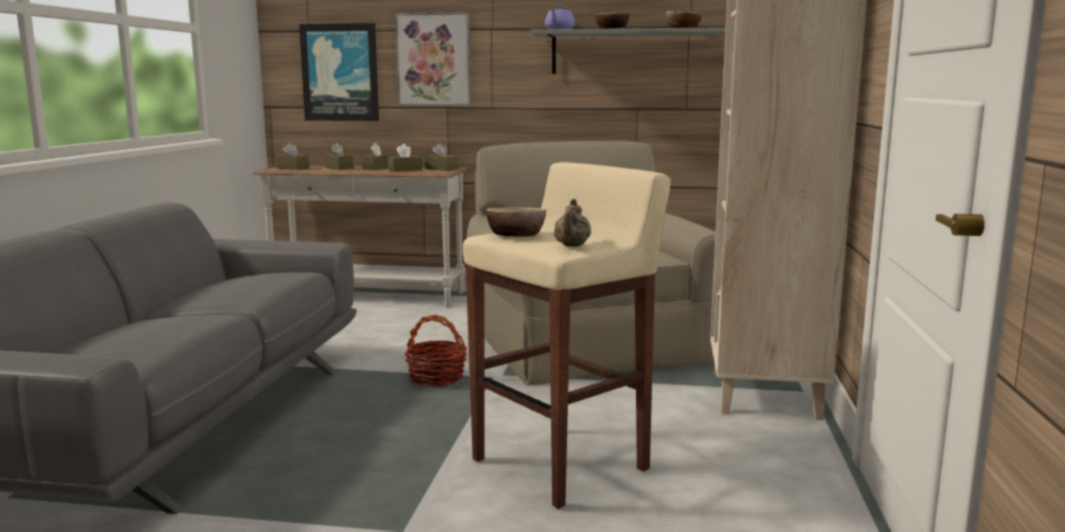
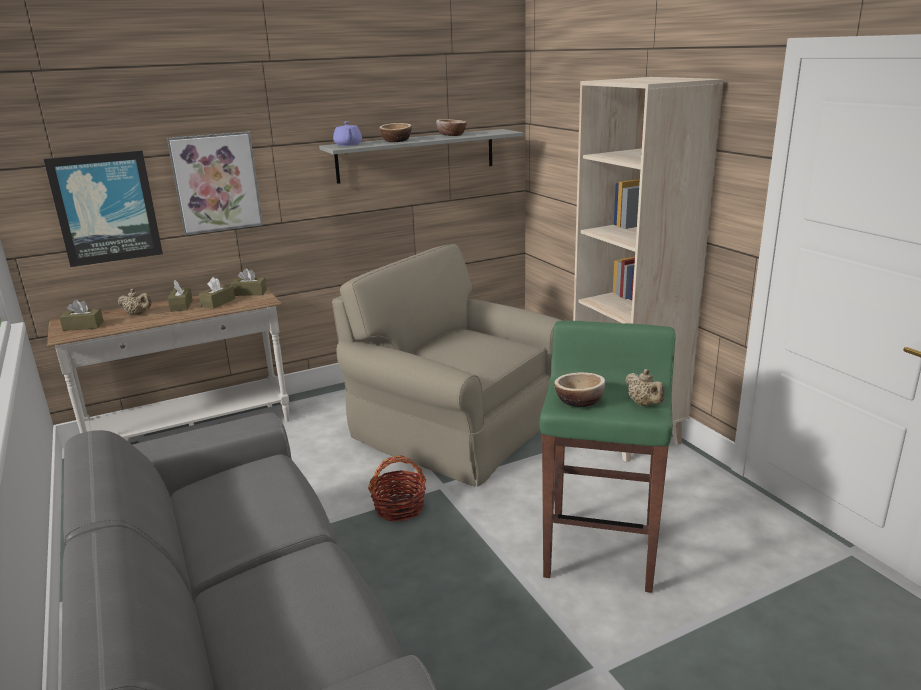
camera: 35 degrees left, 10 degrees up
(339, 168) = (137, 314): brown tissue box -> beige teapot
(562, 464) = (600, 552): beige stool -> green stool

